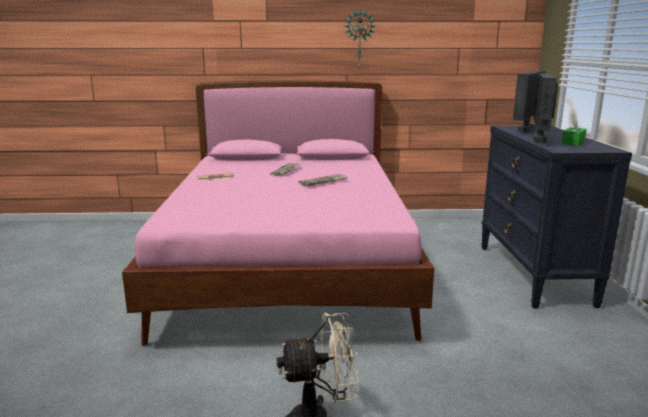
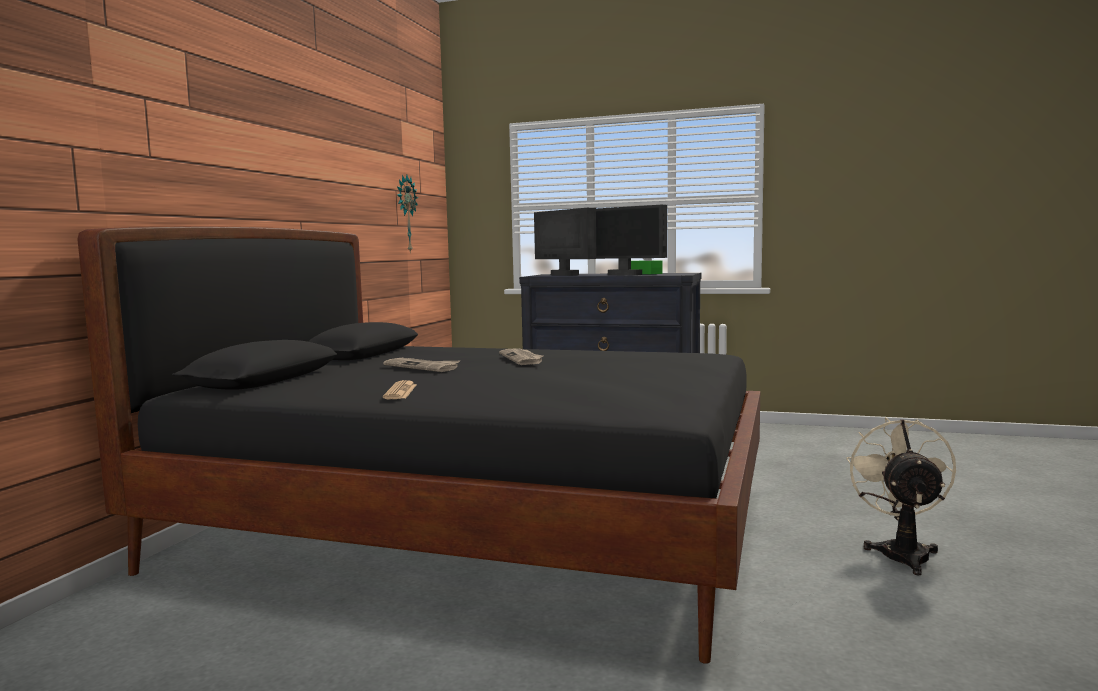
camera: 70 degrees left, 10 degrees down
(289, 267) = (478, 528): pink bed -> black bed
(359, 39) = (312, 164): wall clock -> wall clock (405, 214)

